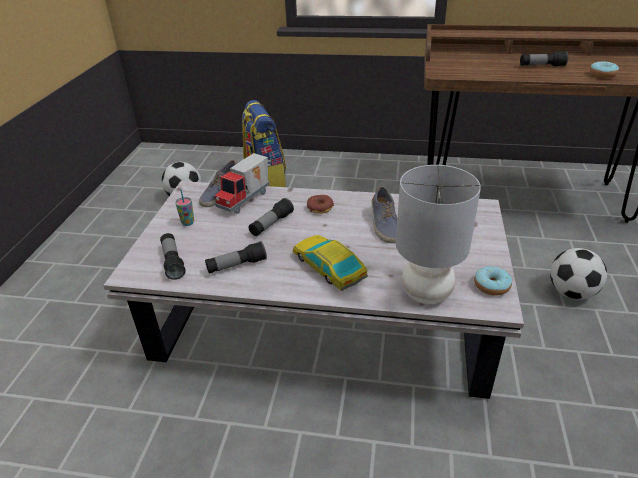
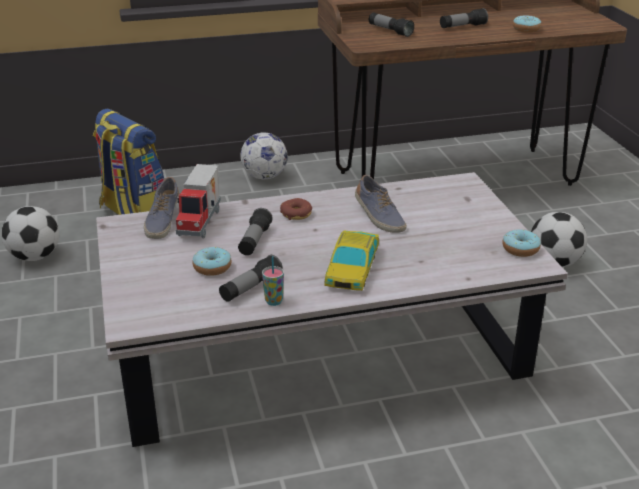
camera: 25 degrees left, 5 degrees down
(173, 262) = (171, 301): flashlight -> flashlight (390, 31)
(188, 223) = (151, 259): cup -> cup (274, 301)
(223, 240) = (212, 267): none -> donut
(328, 267) = (352, 268): toy car -> toy car turned 105 degrees counterclockwise
(370, 168) = (265, 177): none -> football
(425, 292) = (465, 268): grey table lamp -> none

